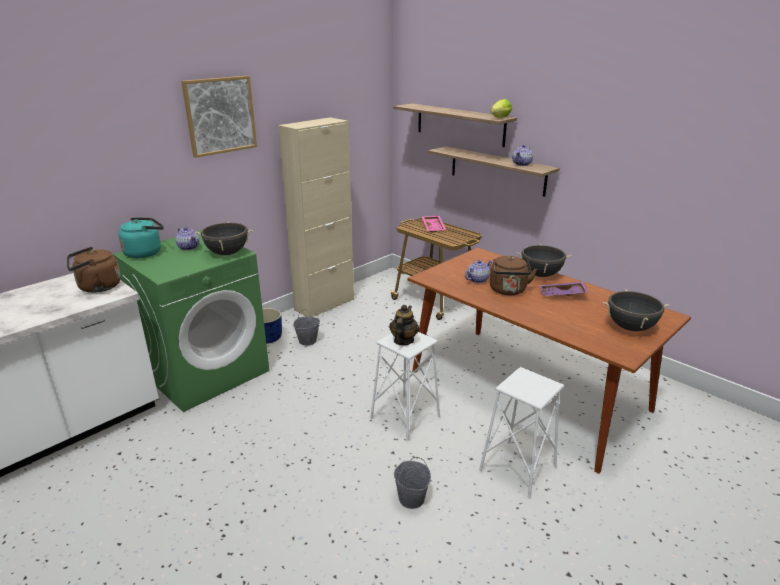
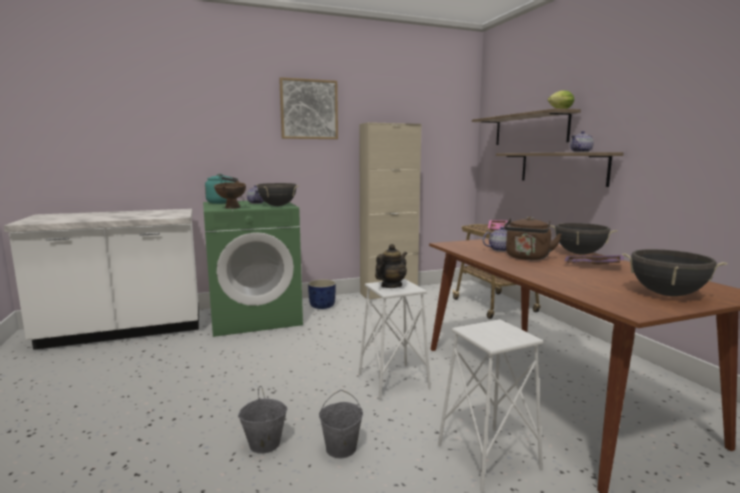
camera: 25 degrees right, 15 degrees down
(97, 287) = (170, 213): brown kettle -> none
(181, 270) = (231, 208): none -> brown bowl
(307, 341) = (352, 313): grey bucket -> grey bucket (264, 444)

